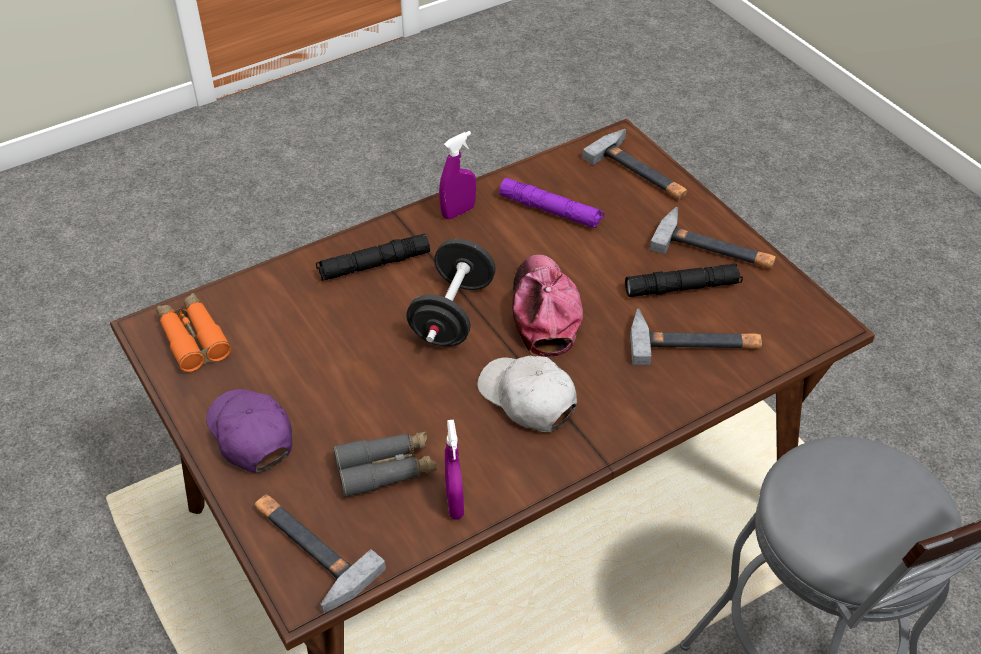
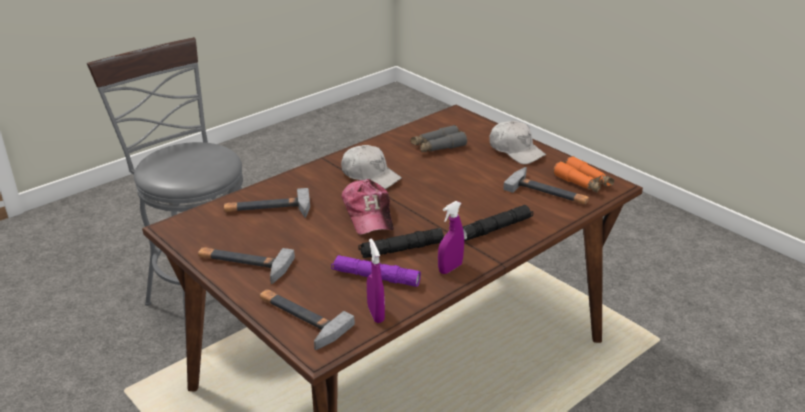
camera: 170 degrees right, 15 degrees down
(250, 435) = (516, 151): purple cap -> white cap
(307, 550) = (461, 122): hammer -> hammer (548, 192)
(452, 314) = (429, 208): black dumbbell -> none
(454, 502) = (398, 140): purple spray bottle -> purple spray bottle (376, 314)
(682, 287) = (272, 237): black flashlight -> black flashlight (401, 249)

